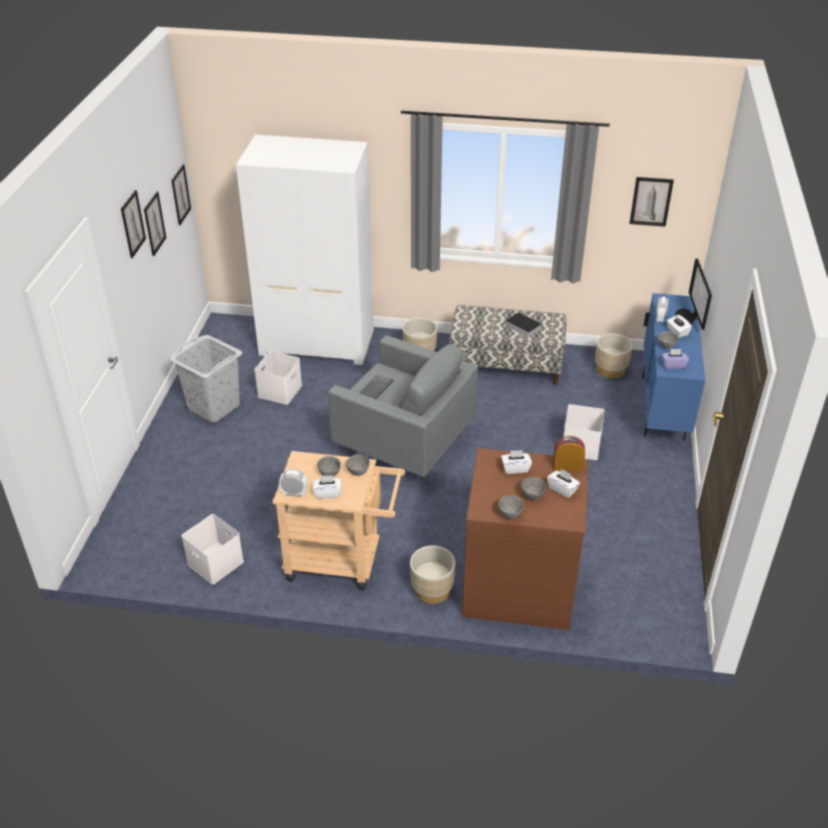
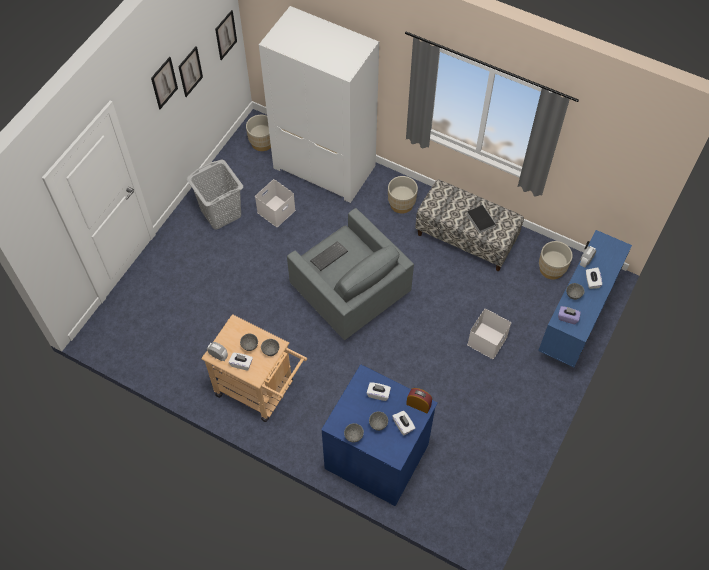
camera: 20 degrees right, 20 degrees up
(216, 562) = (173, 363): white storage box -> none
(432, 590) = (313, 438): beige planter -> beige planter (262, 142)
(519, 584) = (377, 455): brown dresser -> blue dresser
(651, 201) = (611, 160): picture -> none
(688, 317) = (611, 267): monitor -> none

